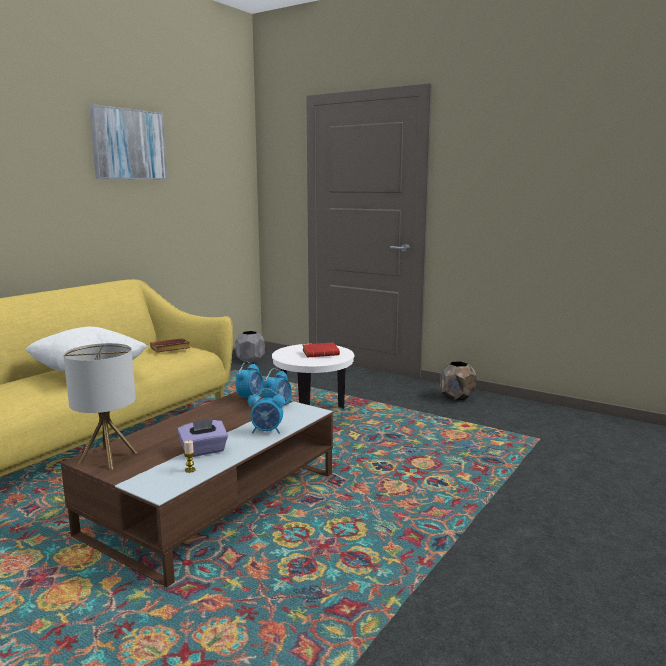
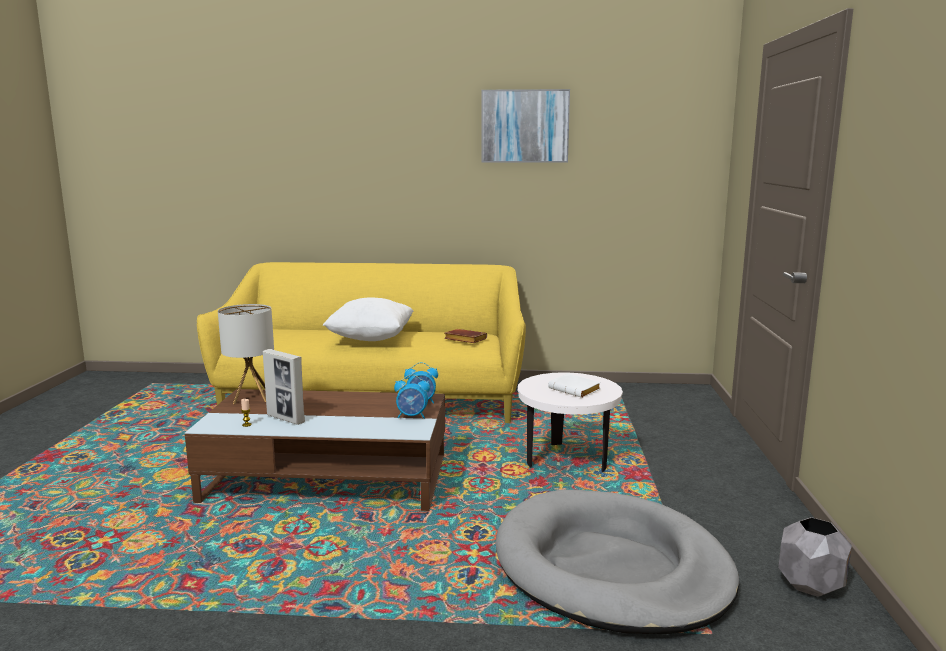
camera: 60 degrees right, 0 degrees up
(203, 451) = (285, 419): purple tissue box -> picture frame
(250, 360) = (661, 391): grey planter -> grey planter (811, 585)
(267, 431) = (347, 428): alarm clock -> none
(321, 353) = (576, 390): red book -> white book
(457, 397) = (770, 533): brown planter -> none
(460, 441) = (611, 568): none -> grey dog bed

